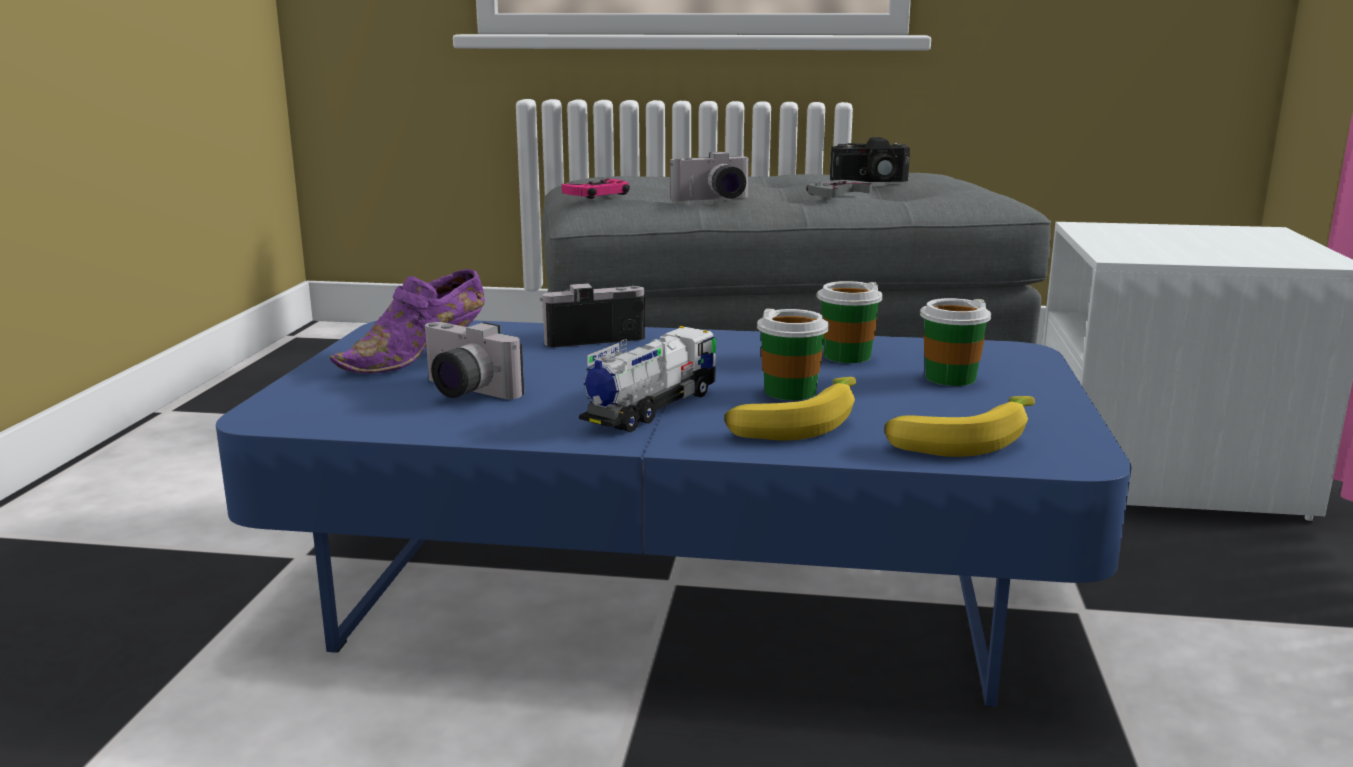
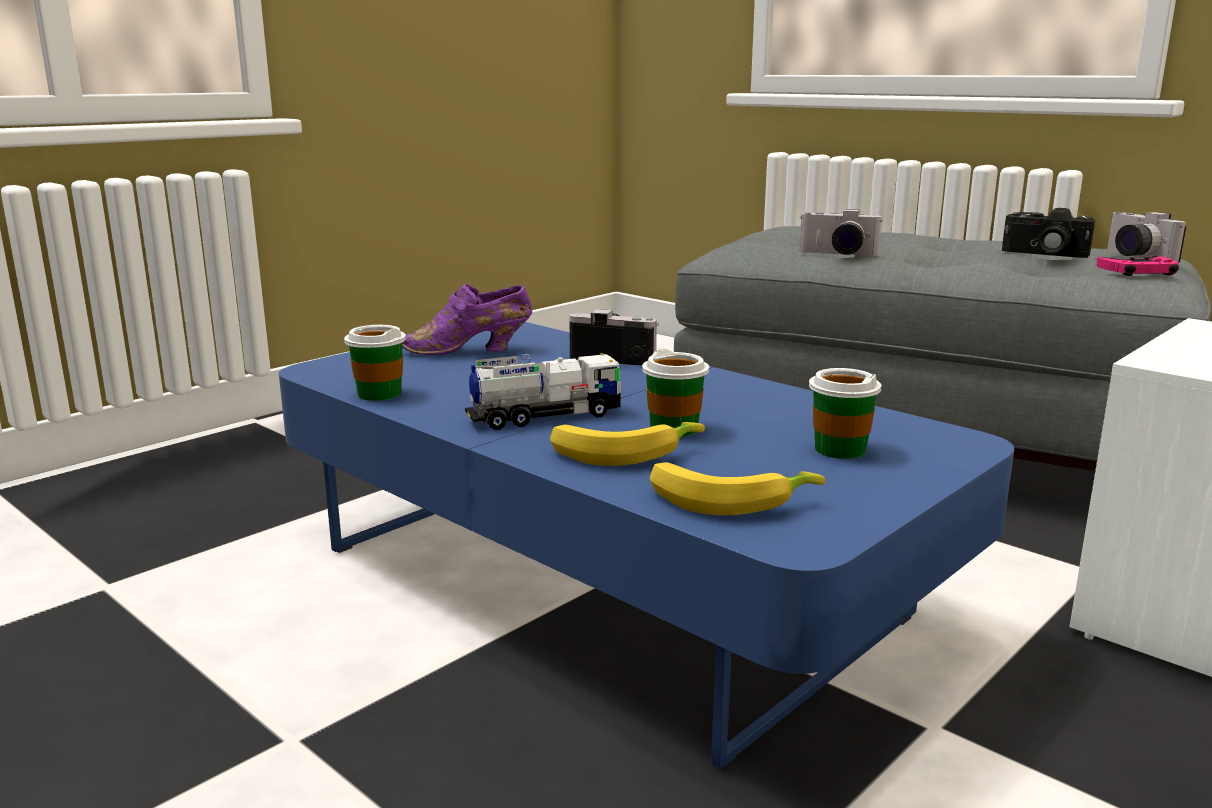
camera: 35 degrees right, 0 degrees up
(462, 392) = (450, 378): camera -> camera (1132, 257)
(598, 194) = (746, 239): pink game controller -> pink game controller (1138, 272)
(837, 195) = (971, 263): grey game controller -> none
(846, 356) = (786, 411): cup -> cup (379, 394)

